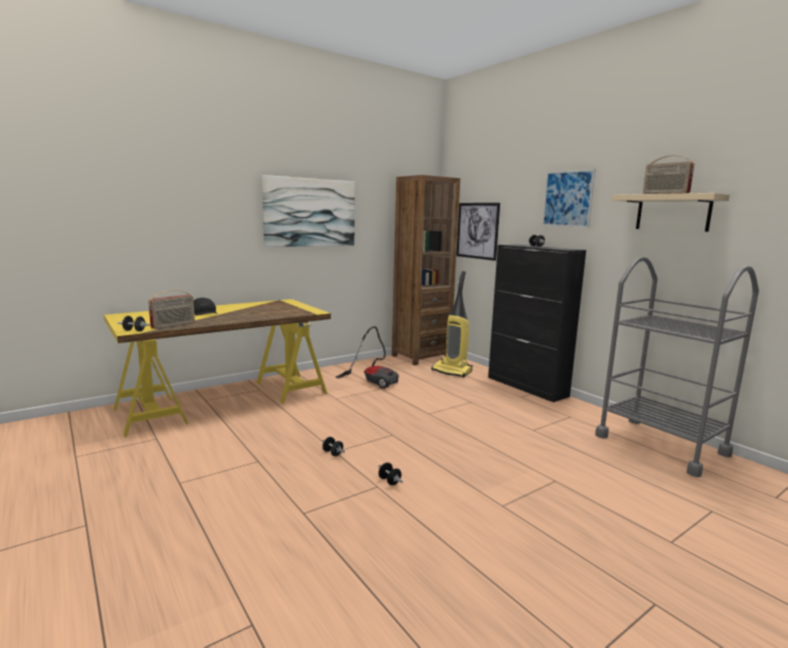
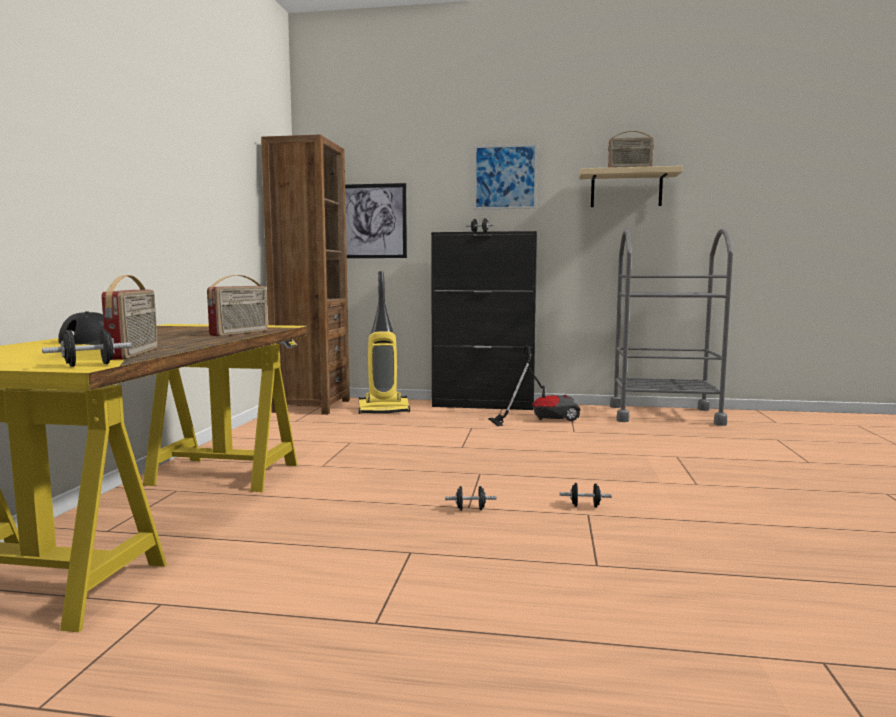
camera: 45 degrees left, 5 degrees down
(271, 315) = (240, 333): none -> radio
(310, 212) = (178, 172): picture -> none
(373, 381) = (321, 439): vacuum cleaner -> vacuum cleaner (541, 419)

